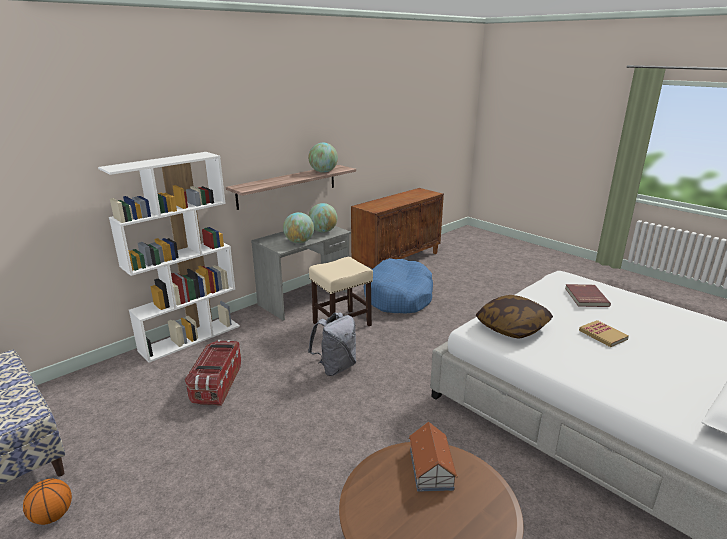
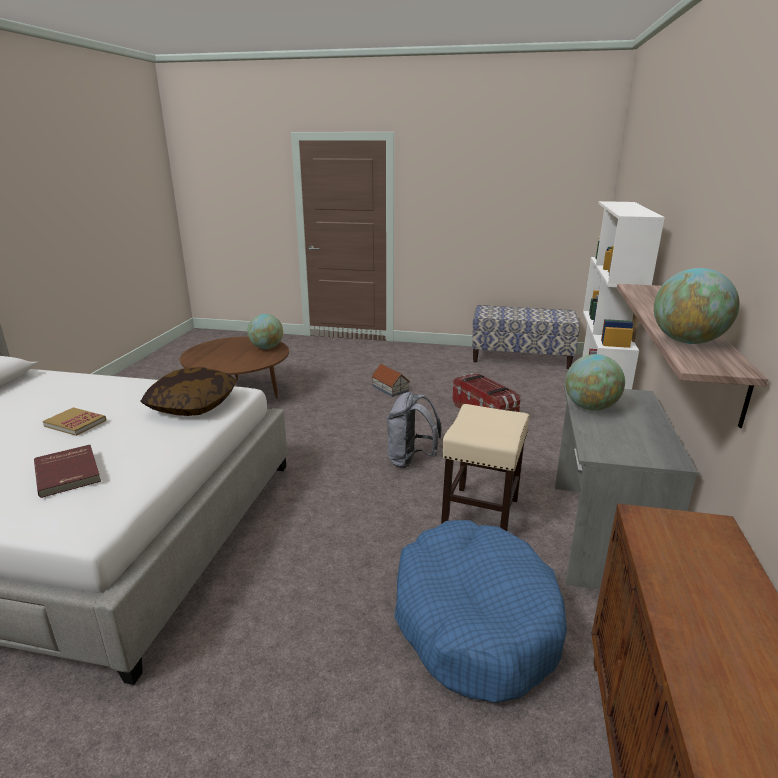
camera: 145 degrees right, 0 degrees up
(52, 516) = (445, 355): basketball -> none
(323, 231) = (617, 441): globe -> globe (266, 348)
(430, 469) = (241, 360): toy house -> toy house (390, 388)

